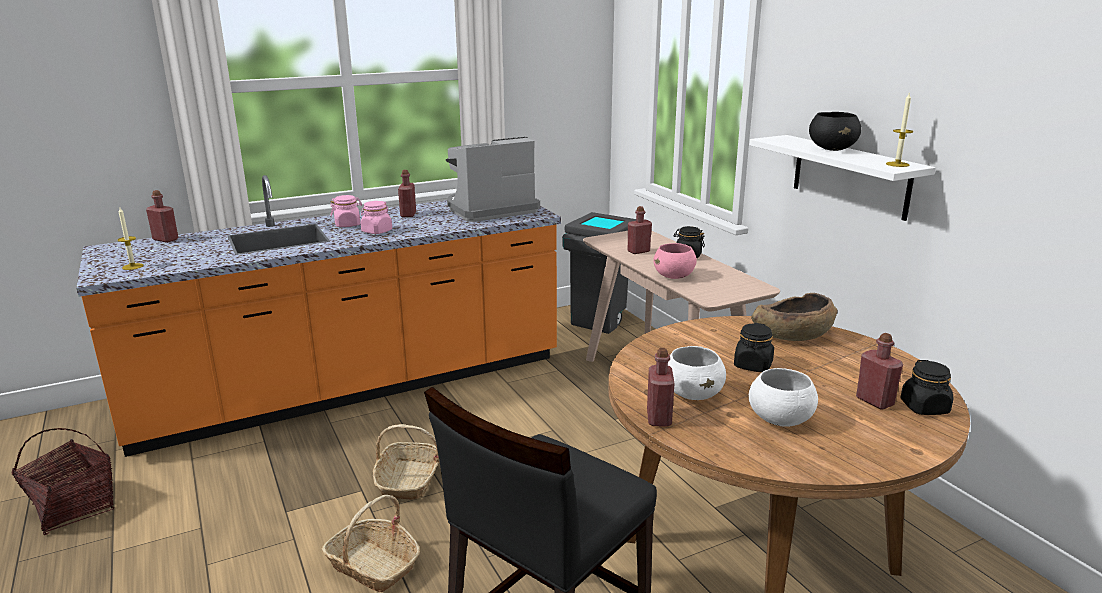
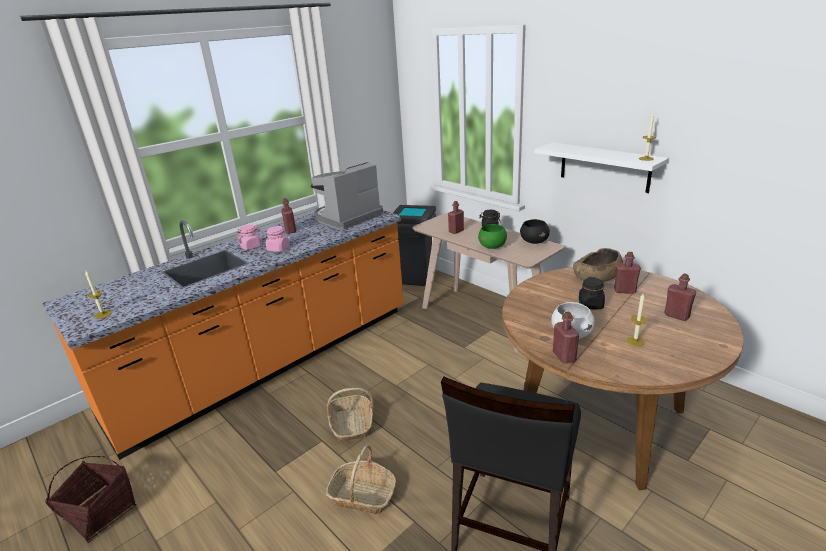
camera: 15 degrees left, 5 degrees up
(165, 239) = (111, 284): red bottle -> red bottle (624, 291)
(674, 276) = (492, 246): pink bowl -> green bowl
(780, 420) = (635, 341): white bowl -> candle
(832, 149) = (594, 151): black bowl -> black bowl (534, 241)
(924, 407) = (706, 314): black jar -> none

